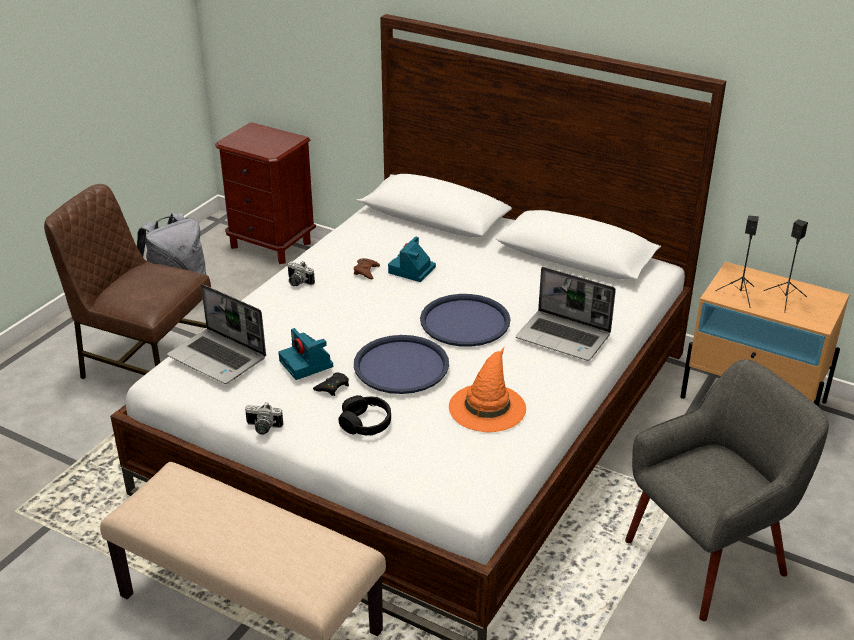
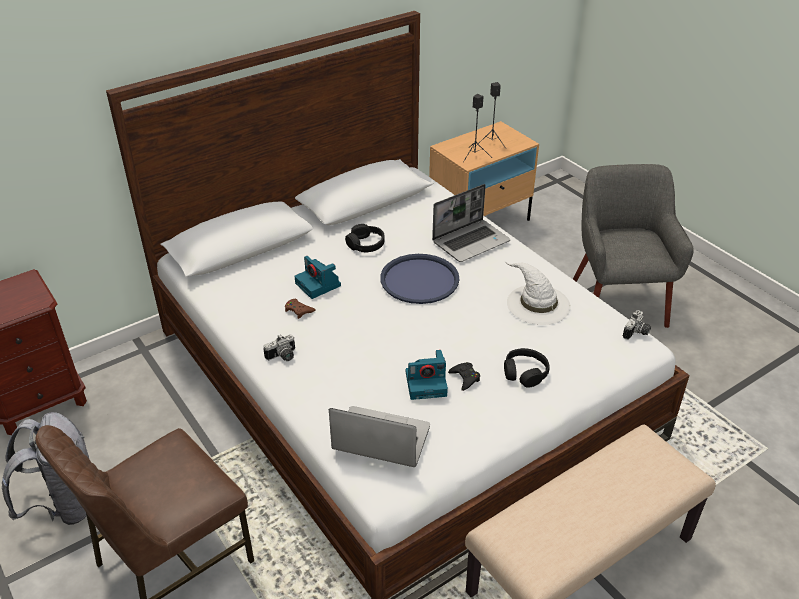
camera: 65 degrees left, 5 degrees up
(219, 358) = (380, 439): laptop -> laptop turned 135 degrees counterclockwise
(263, 428) = (501, 437): camera -> camera (637, 333)
(401, 366) = (460, 330): blue tray -> none
(487, 406) = (537, 304): orange hat -> white hat
(498, 276) = (365, 244): none -> black headphones

